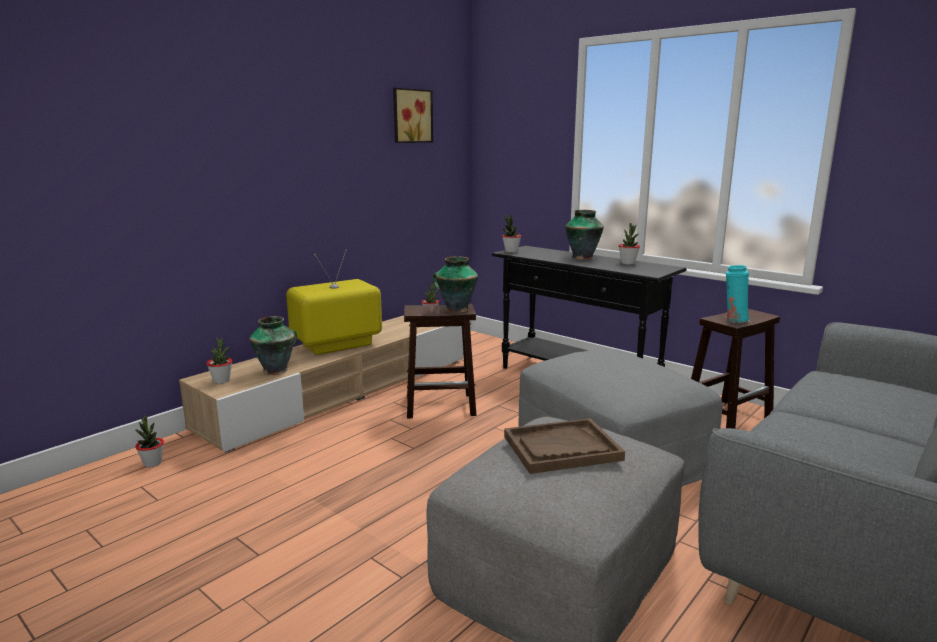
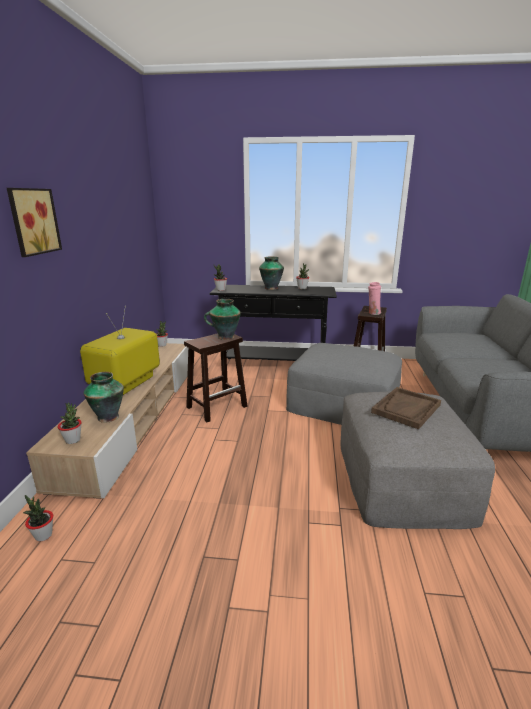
camera: 35 degrees left, 5 degrees up
(411, 116) = (126, 191): picture -> picture (32, 221)
(734, 319) = (373, 313): turquoise vase -> pink vase

